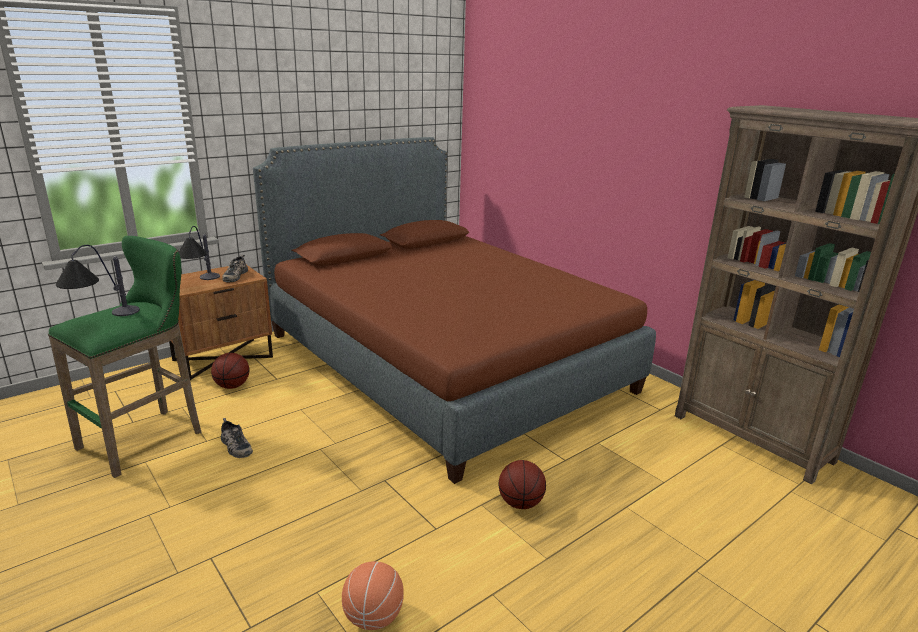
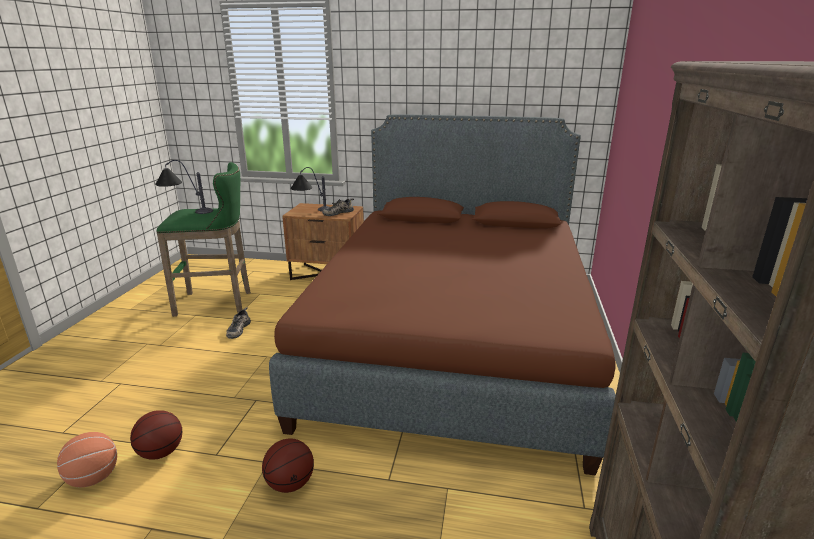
camera: 50 degrees right, 0 degrees up
(232, 386) = (301, 293): basketball -> basketball (161, 452)

